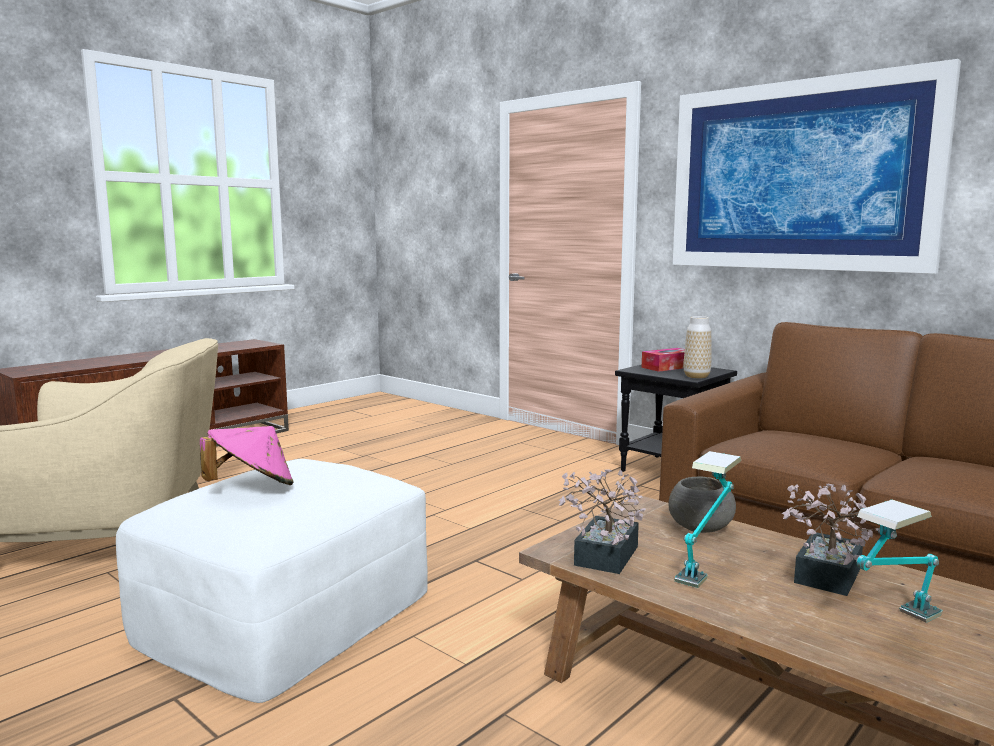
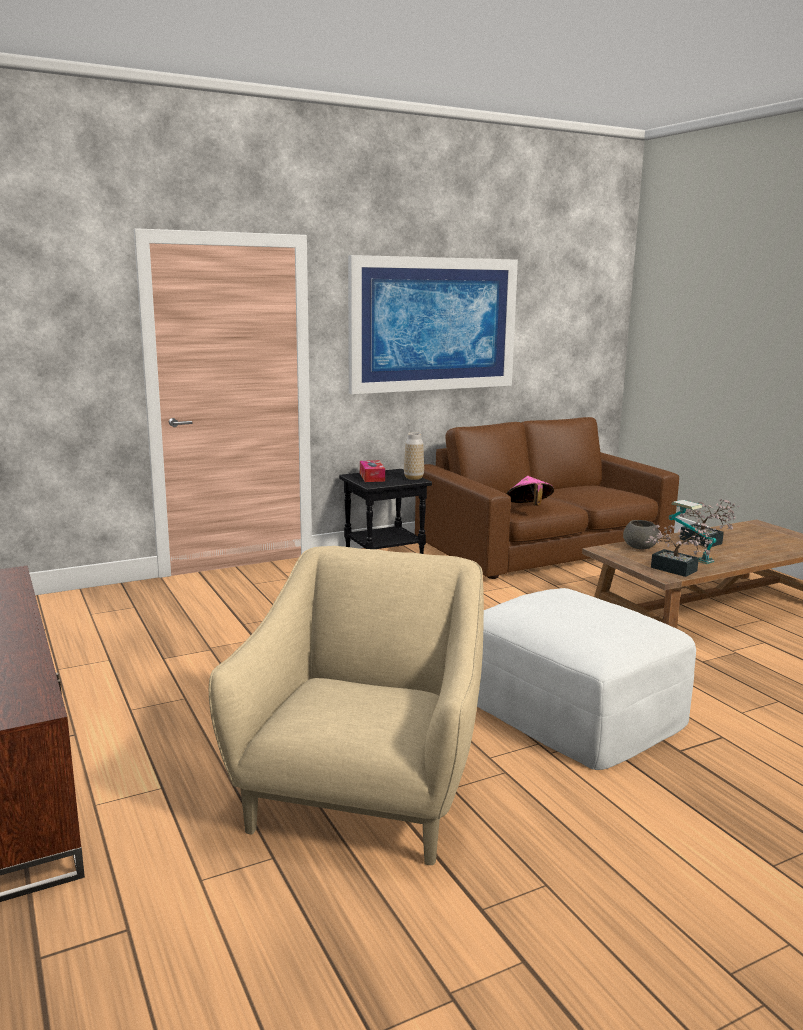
camera: 70 degrees left, 5 degrees up
(252, 487) = (592, 617): pink hat -> pink hat (529, 507)
(894, 625) = (748, 544): table lamp -> none

